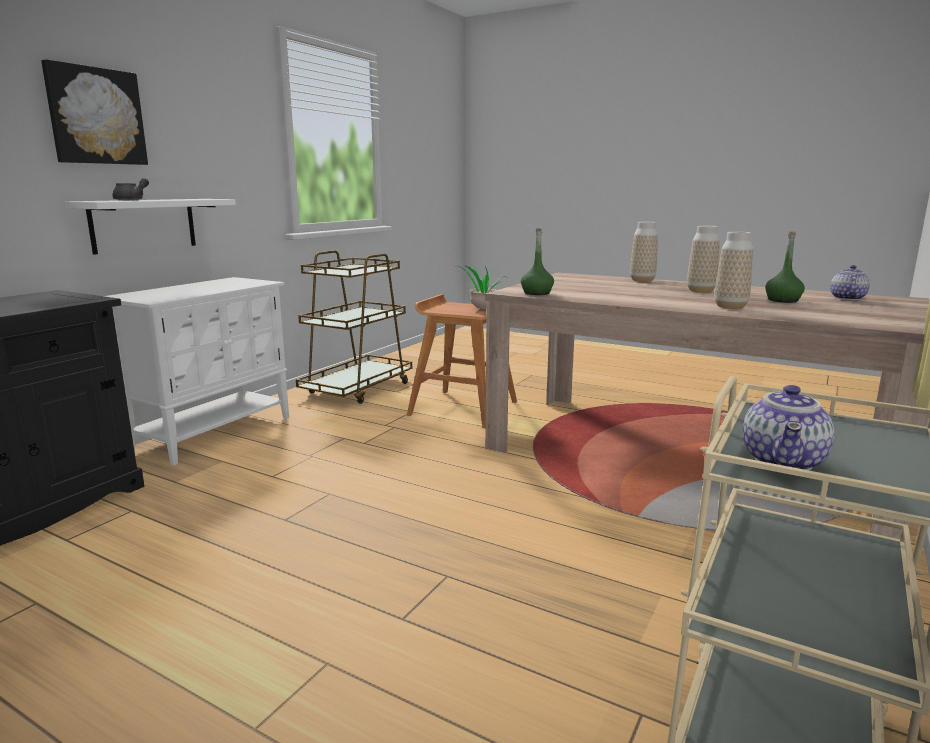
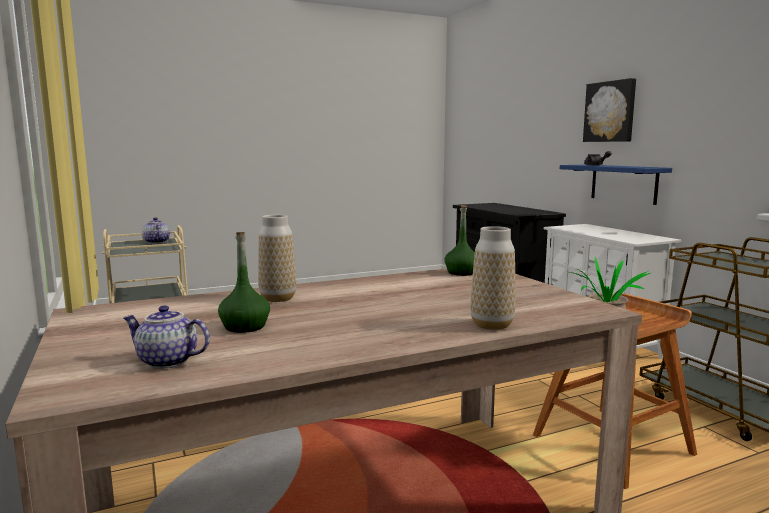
camera: 125 degrees right, 5 degrees down
(144, 225) = (623, 183): white shelf -> blue shelf
(700, 291) = (365, 320): vase -> none
(846, 298) = (166, 362): teapot -> teapot turned 135 degrees clockwise

